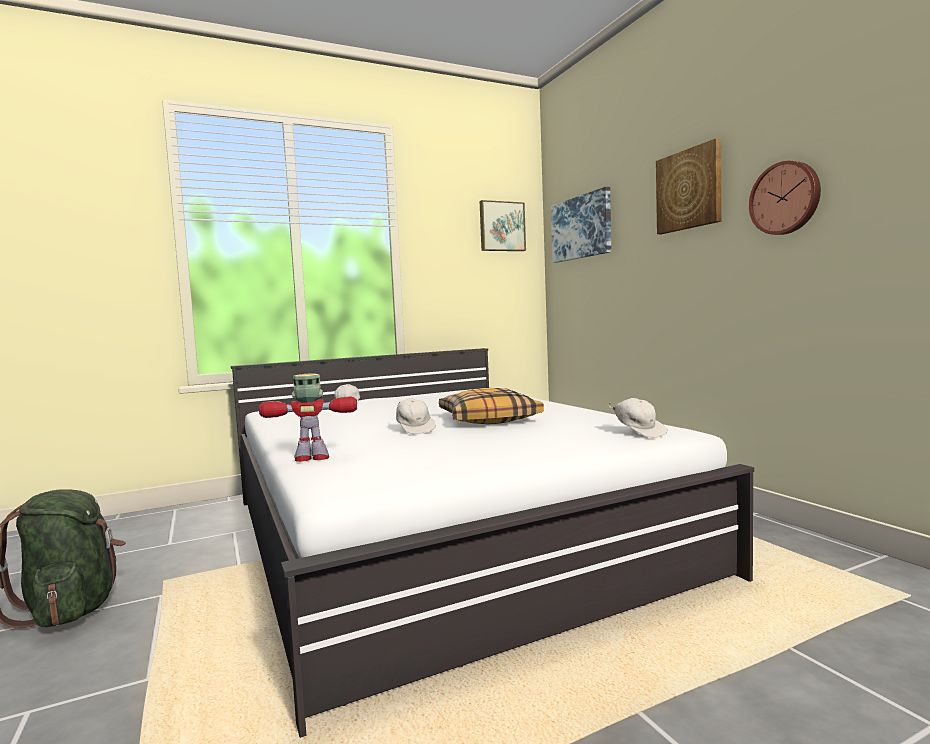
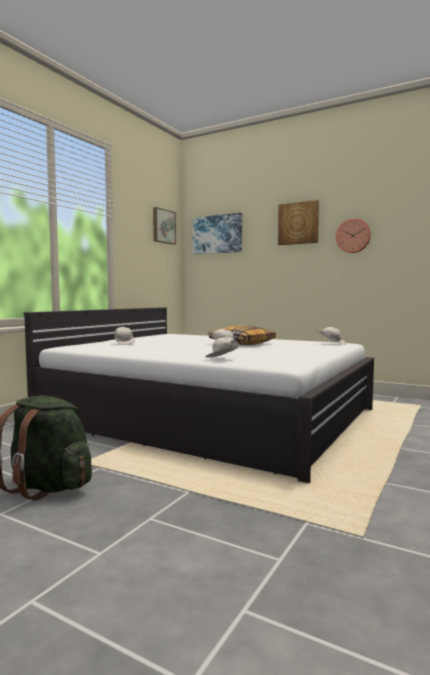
camera: 35 degrees left, 0 degrees up
(313, 458) = (222, 359): toy robot -> white cap

